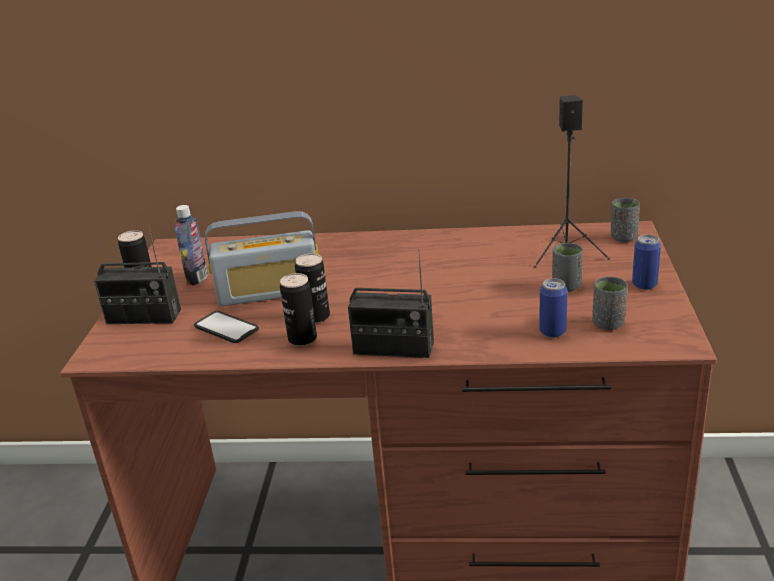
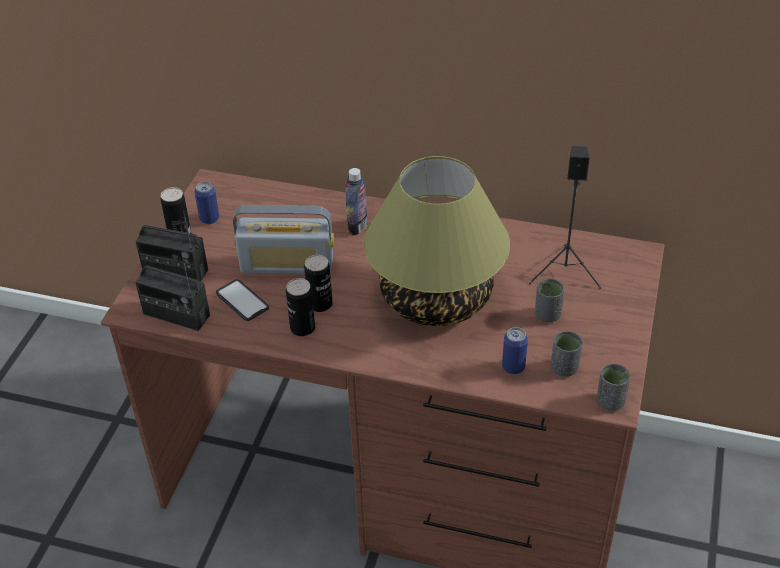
camera: 10 degrees right, 15 degrees up
(197, 278) = (228, 232): bottle -> bottle (357, 227)
(393, 348) = (374, 356): radio -> radio (176, 315)
(442, 292) = (436, 298): none -> table lamp
(623, 238) = (626, 262): grey cup -> grey cup (610, 401)
(644, 285) = (617, 328): can -> can (209, 219)

